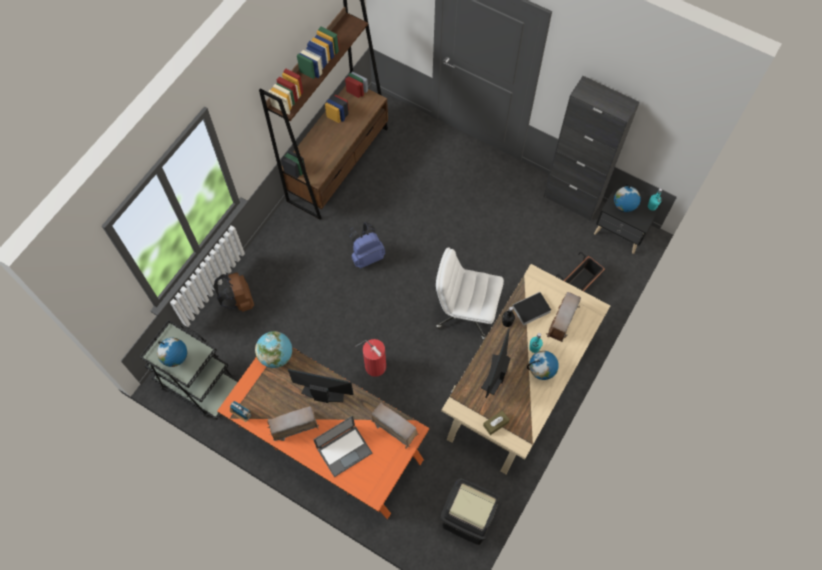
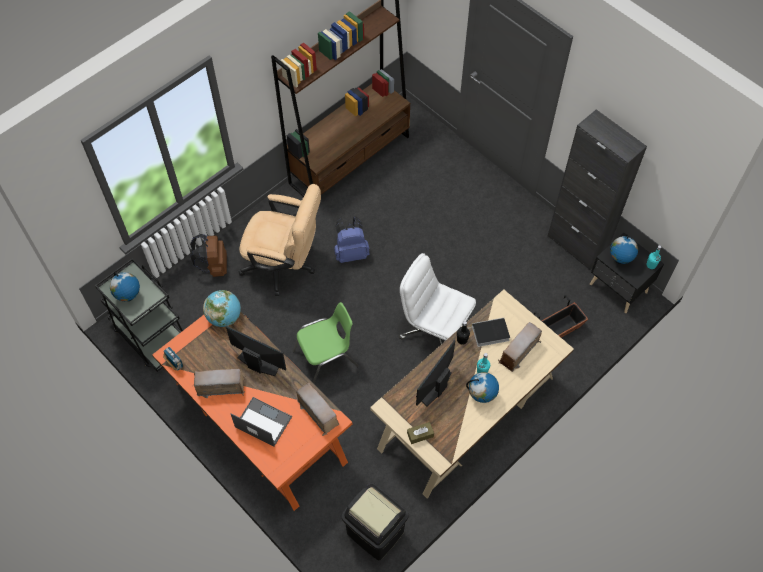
camera: 15 degrees right, 5 degrees down
(307, 284) = (284, 266): none -> beige office chair
(344, 450) = (262, 422): laptop -> laptop turned 135 degrees counterclockwise
(374, 365) = (327, 359): fire extinguisher -> green chair

